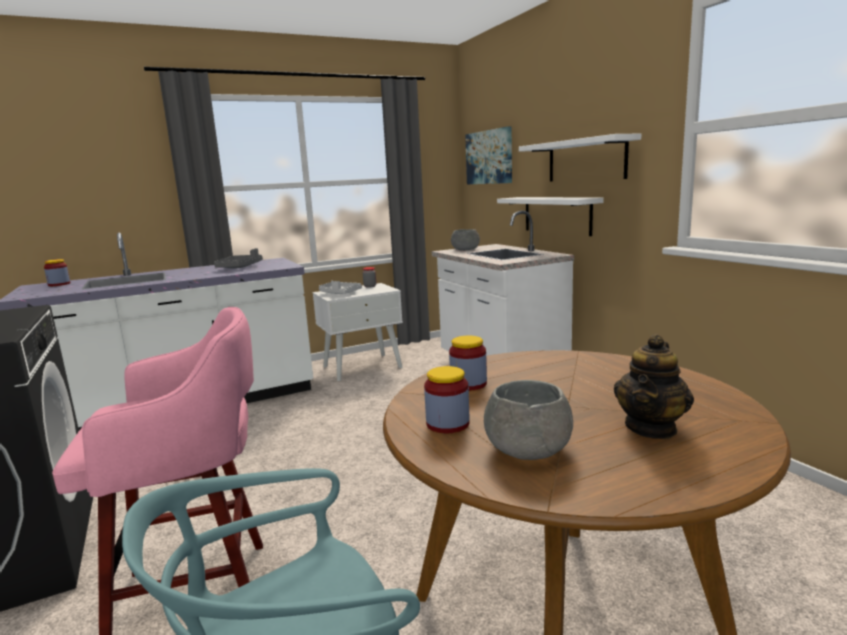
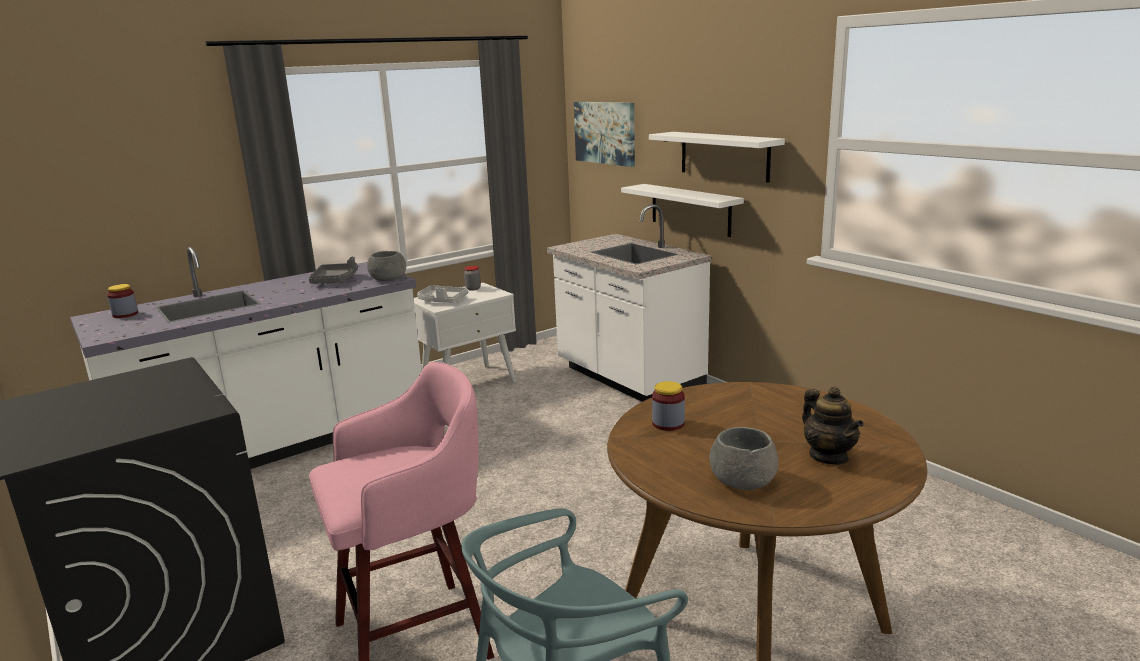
camera: 10 degrees left, 5 degrees up
(447, 424) = (670, 464): jar -> none
(465, 249) = (586, 245): grey bowl -> grey bowl (388, 279)
(651, 428) = (829, 456): teapot -> teapot turned 45 degrees counterclockwise

